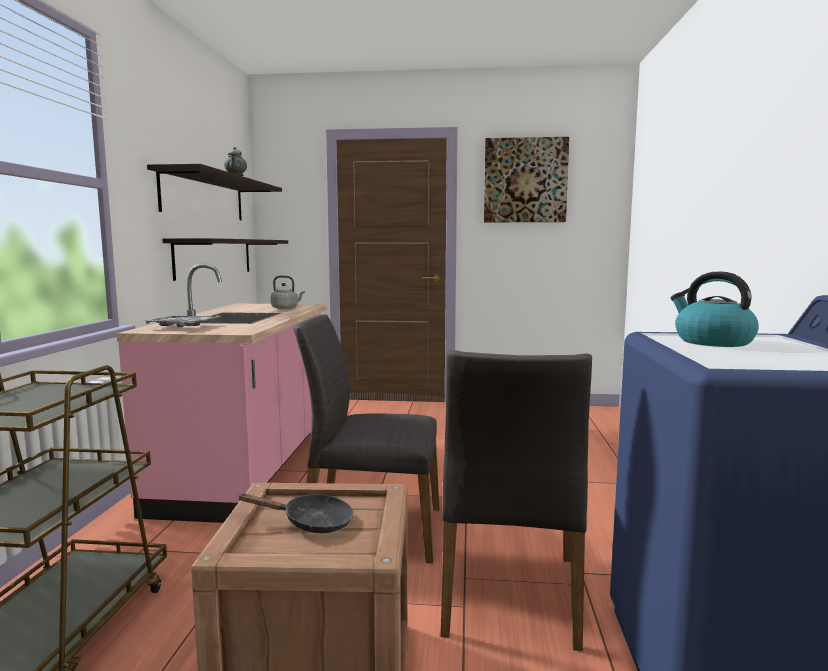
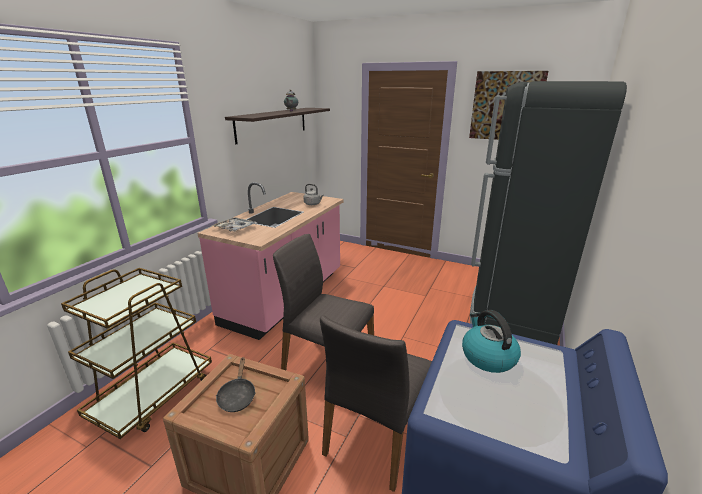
camera: 20 degrees right, 15 degrees up
(215, 257) = (281, 160): shelf -> none
(311, 523) = (237, 396): black frying pan -> black frying pan turned 60 degrees clockwise
(590, 439) = (513, 312): none -> black fridge

